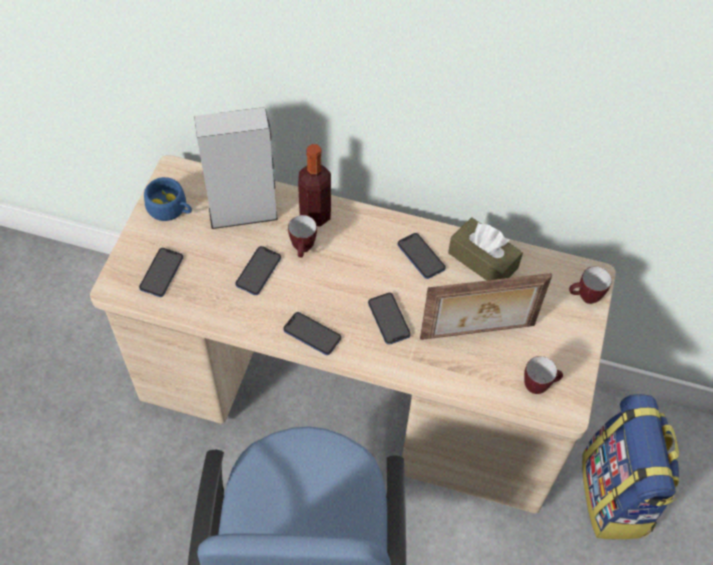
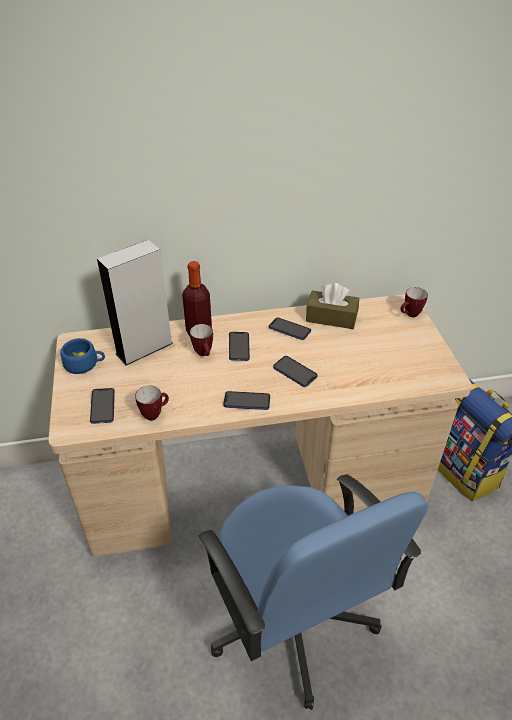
camera: 25 degrees left, 15 degrees down
(258, 271) = (179, 378): phone -> phone (239, 347)
(477, 333) = (360, 358): picture frame -> none
(539, 386) = (422, 372): mug -> mug (155, 414)

